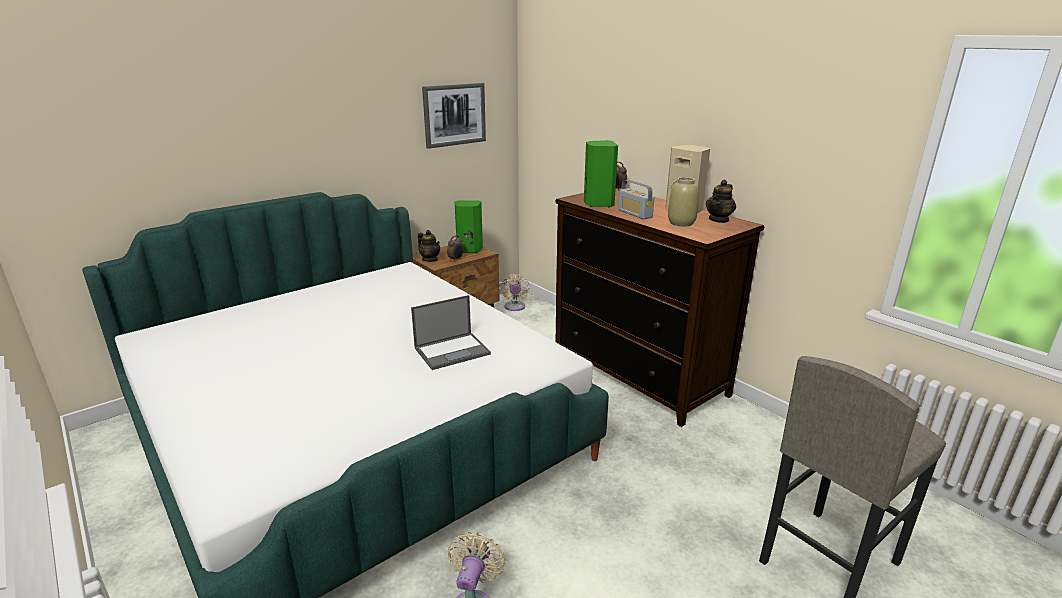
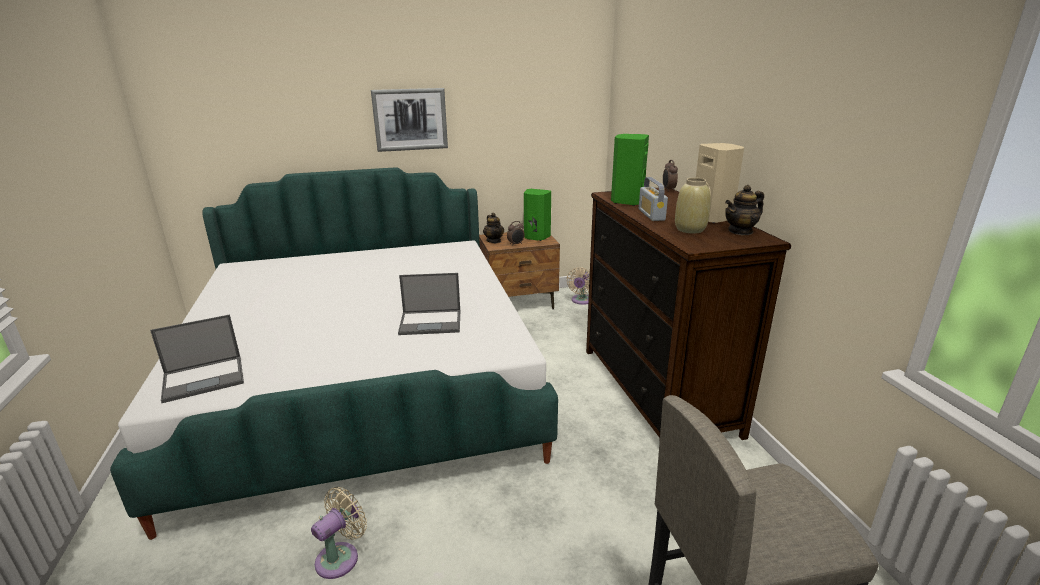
camera: 25 degrees right, 0 degrees up
(257, 464) = (205, 378): none -> laptop
(454, 115) = (536, 105): picture -> picture (410, 119)

